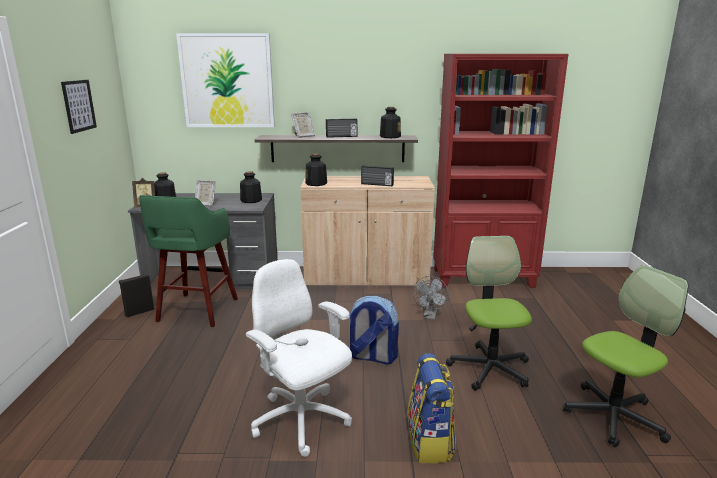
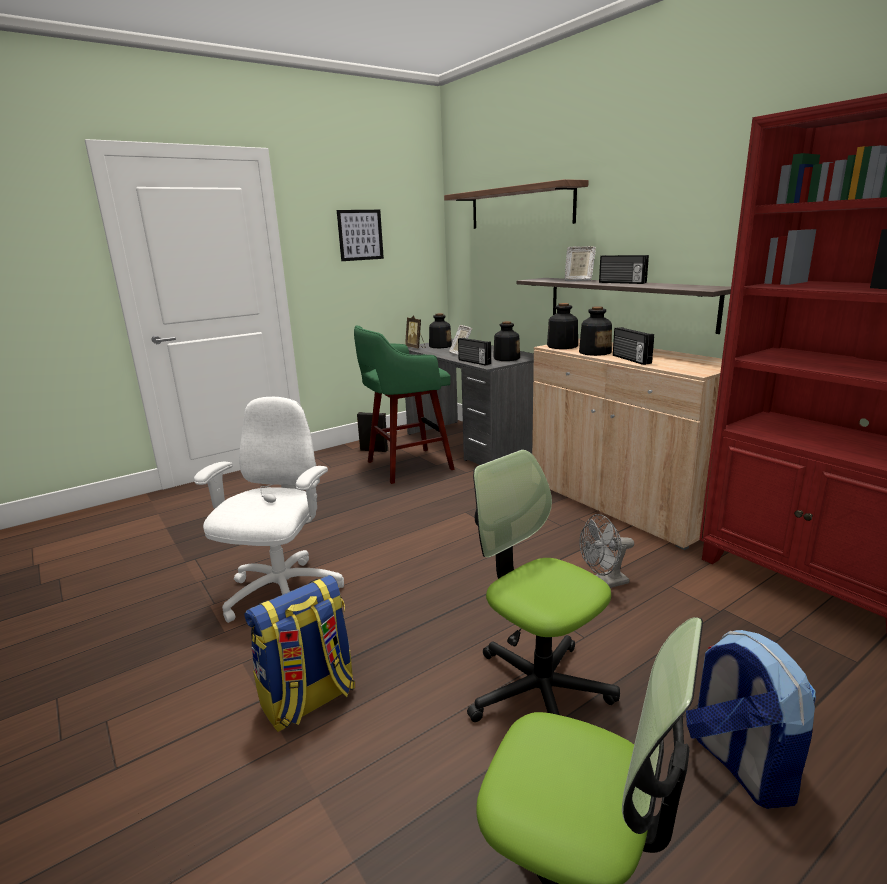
camera: 55 degrees right, 0 degrees up
(227, 81) = (520, 207): picture -> shelf
(237, 208) = (474, 362): none -> radio
(372, 357) = (445, 584): backpack -> backpack (739, 764)
(390, 136) = (687, 286): bottle -> bottle (595, 352)
(490, 369) = (539, 691): office chair -> office chair turned 90 degrees counterclockwise

